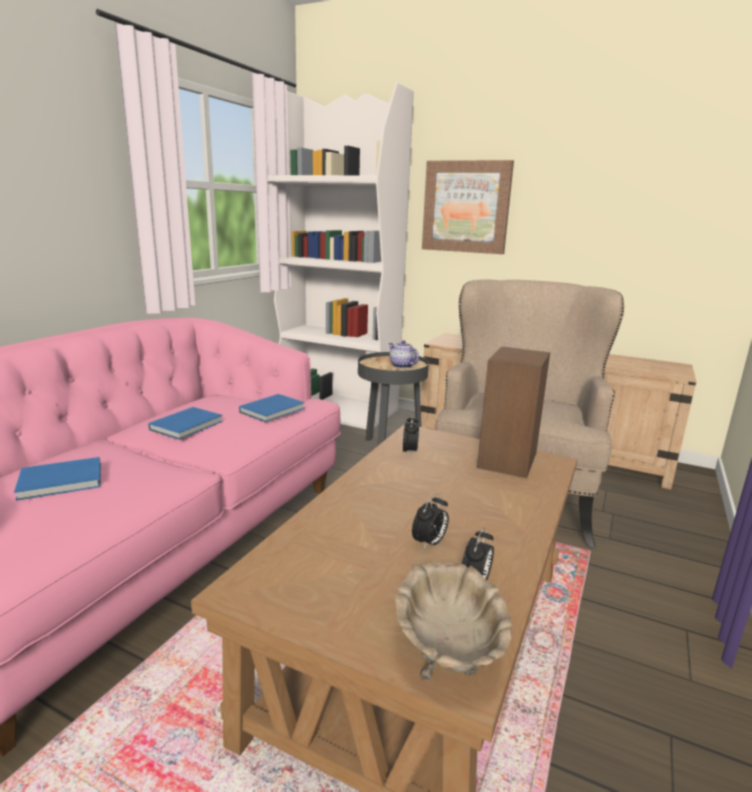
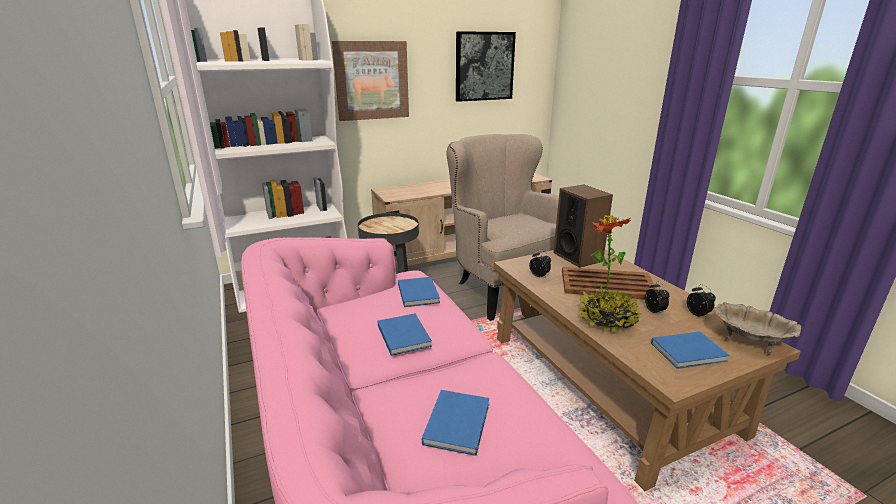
camera: 50 degrees left, 5 degrees up
(339, 593) = (690, 352): none -> blue book
(353, 513) = (607, 320): none -> potted plant
(401, 366) = (396, 224): teapot -> none
(458, 495) = (608, 285): none -> brown tray
(632, 196) = (484, 66): none -> picture

